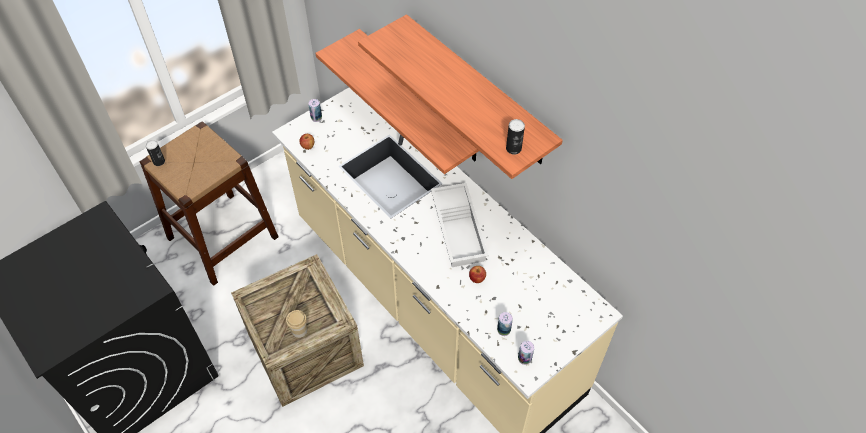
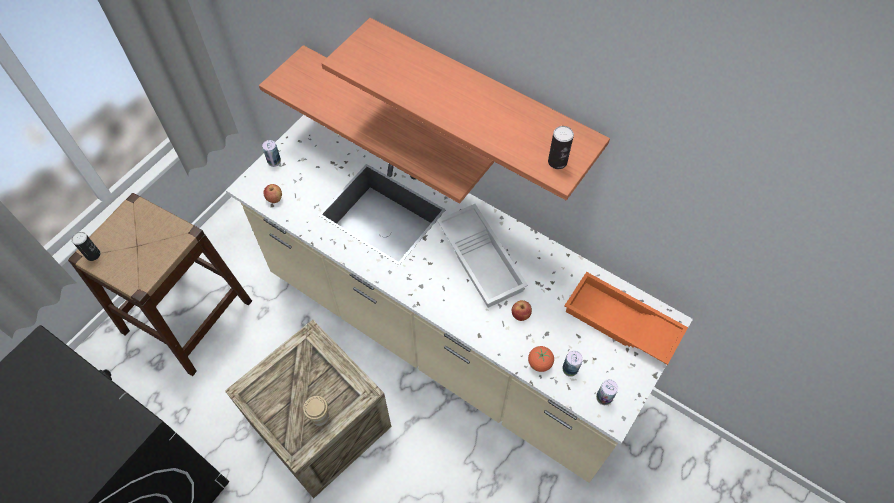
camera: 15 degrees left, 5 degrees up
(480, 319) = (539, 363): none -> tomato
(558, 304) = (620, 323): none -> orange tray

